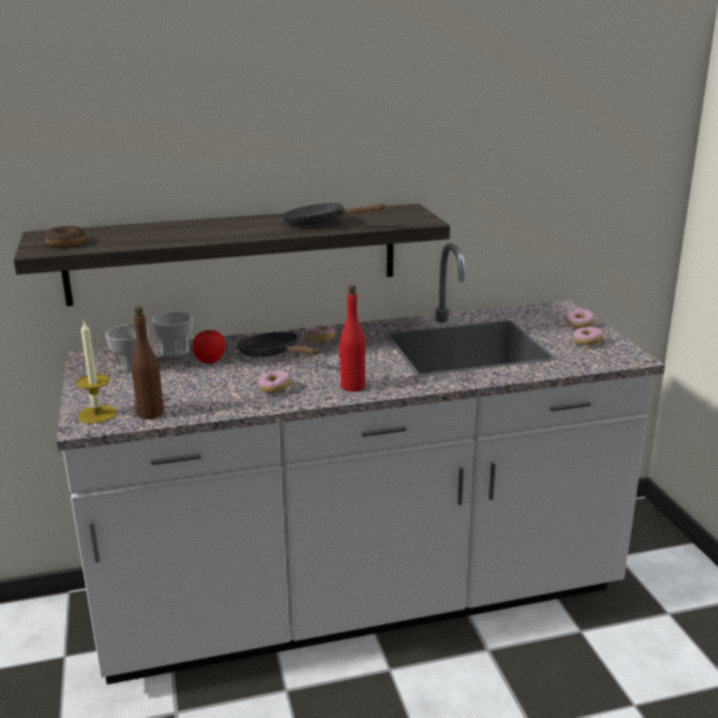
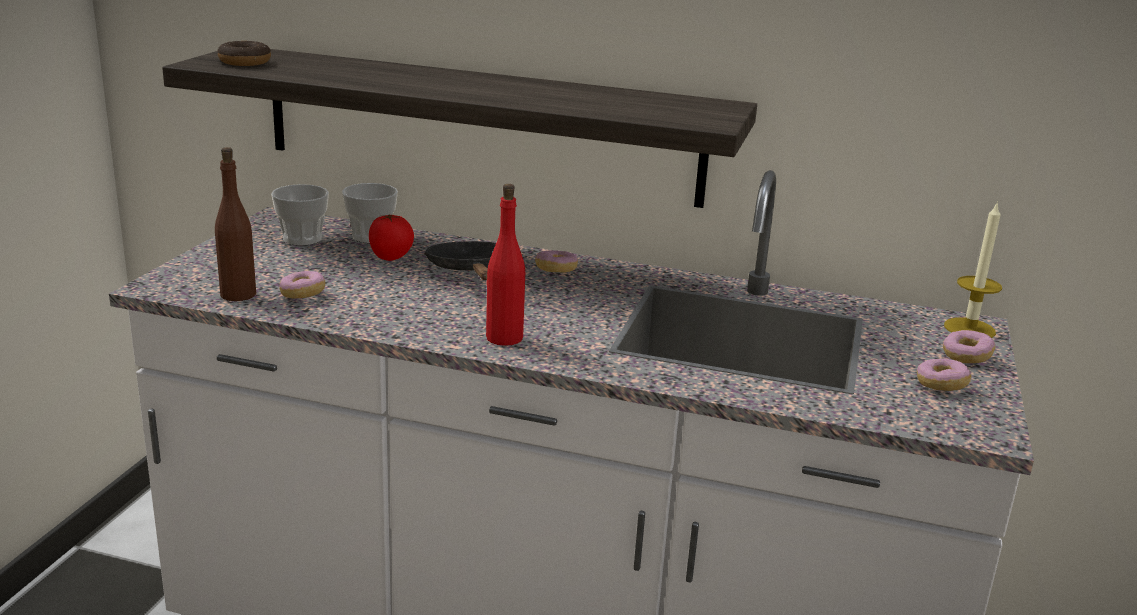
camera: 30 degrees right, 0 degrees up
(97, 414) = (188, 278): candle -> candle (969, 329)
(275, 388) = (410, 310): donut -> donut (303, 294)
(320, 223) = (564, 99): black frying pan -> none

